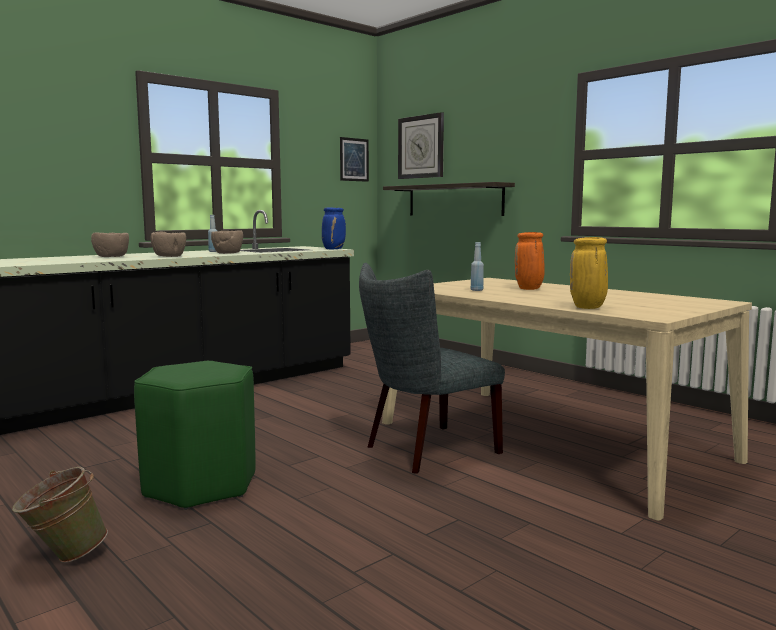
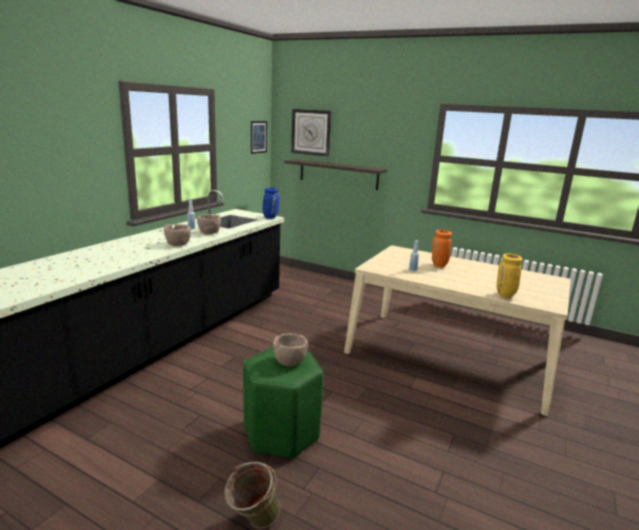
camera: 20 degrees left, 10 degrees up
(112, 257) = (133, 248): brown bowl -> brown bowl (290, 361)
(425, 450) = (390, 376): grey chair -> none

